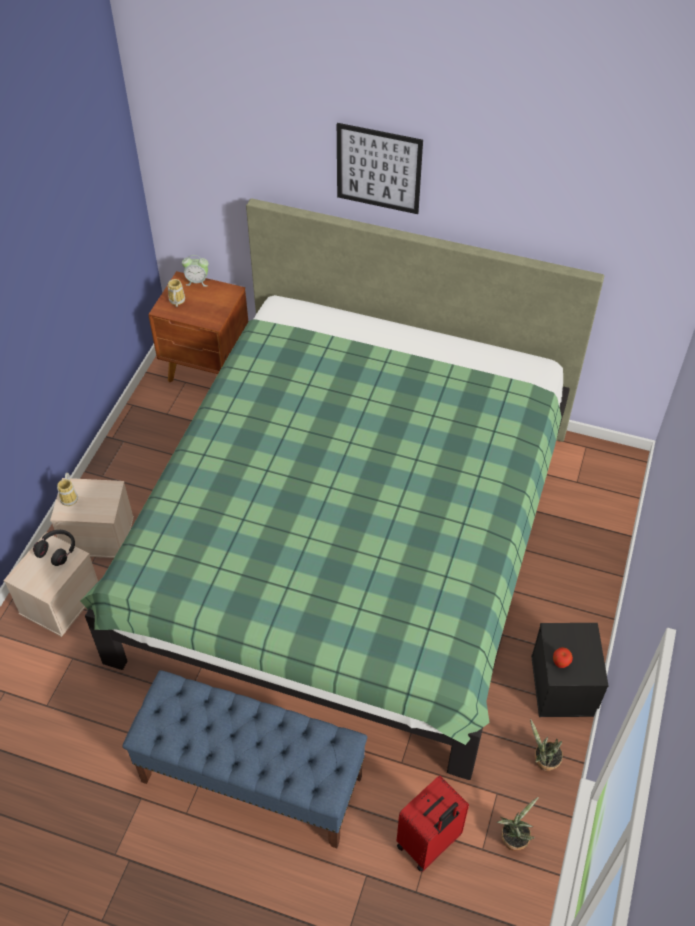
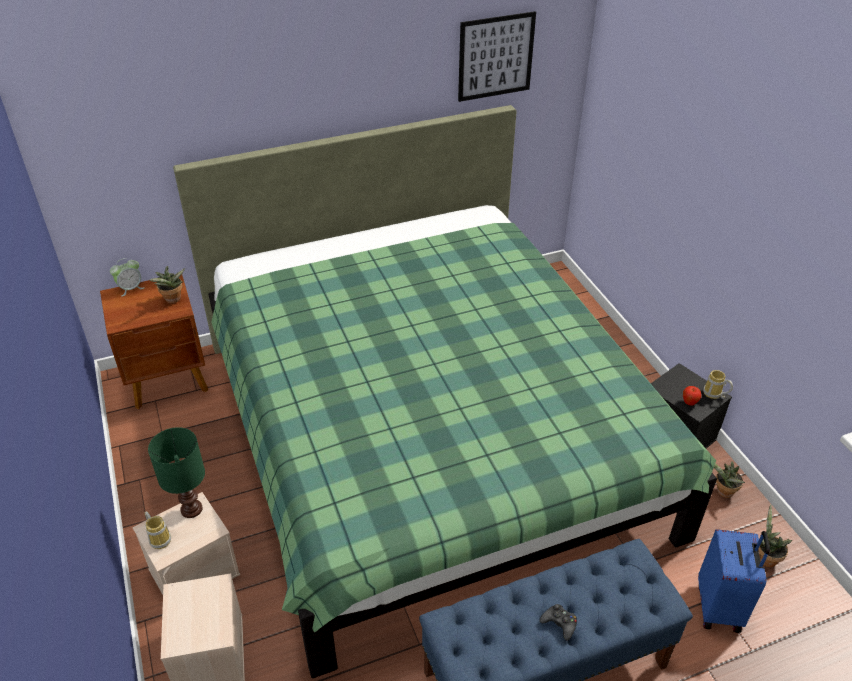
camera: 40 degrees left, 10 degrees down
(58, 550) = (195, 592): black headphones -> none
(107, 489) = (192, 508): none -> green table lamp
(176, 302) = (126, 312): mug -> mug (714, 395)
(216, 310) = (173, 300): none -> potted plant
(236, 746) = (559, 623): none -> black game controller
(378, 168) = (299, 80): picture -> picture (495, 56)
(429, 843) = (720, 607): red suitcase -> blue suitcase

